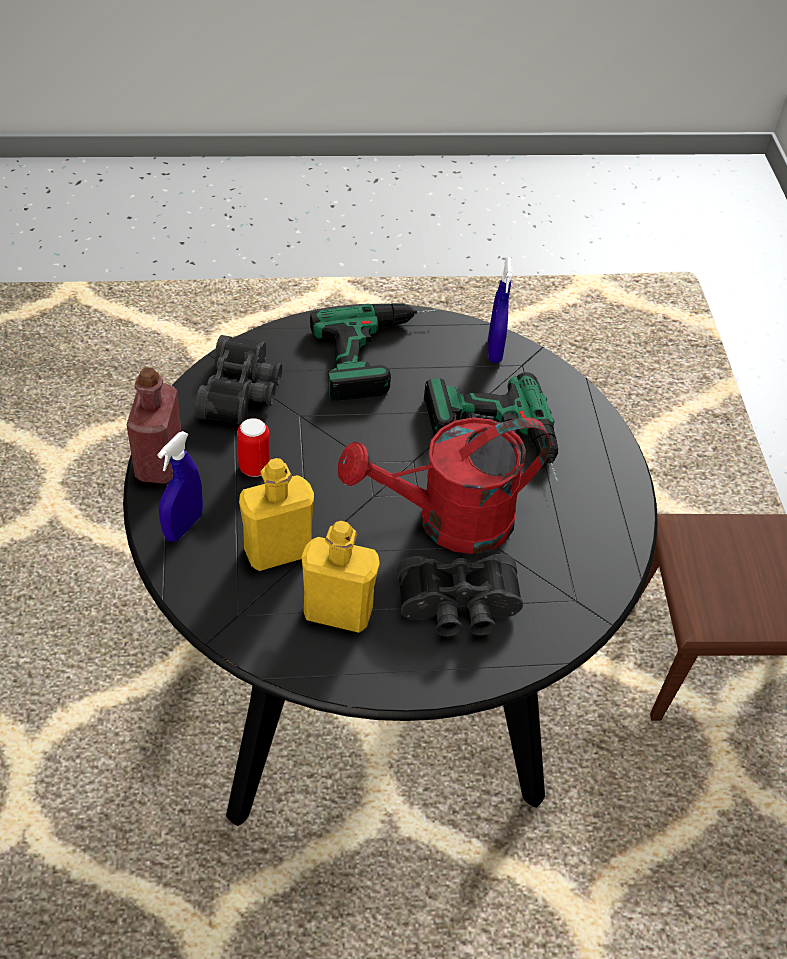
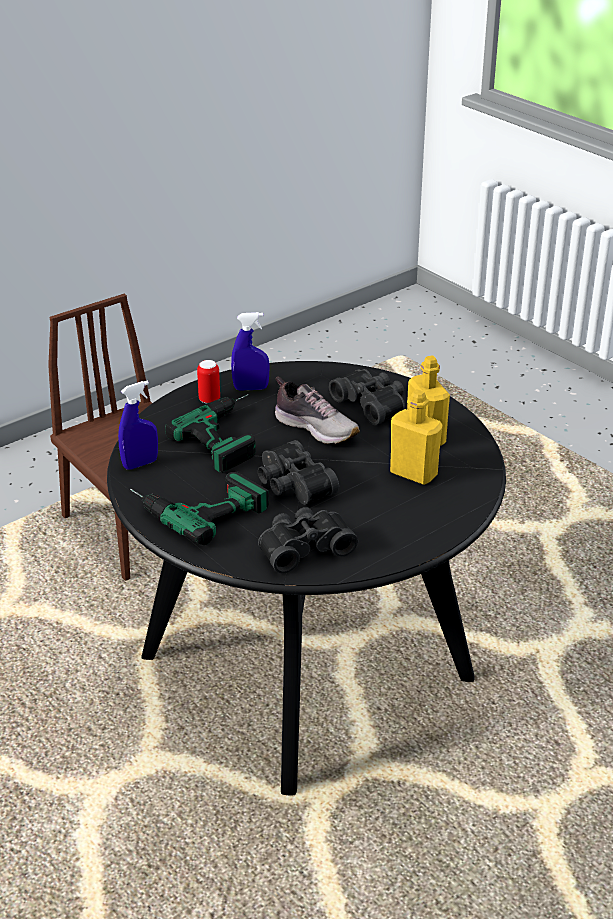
camera: 120 degrees left, 15 degrees down
(159, 462) = (408, 550): red bottle -> none
(183, 526) = (442, 514): blue spray bottle -> blue spray bottle (251, 388)
(254, 468) = (363, 511): can -> can (209, 400)
(353, 439) = (292, 485): none -> black binoculars
(448, 521) = (316, 428): red watering can -> shoe

